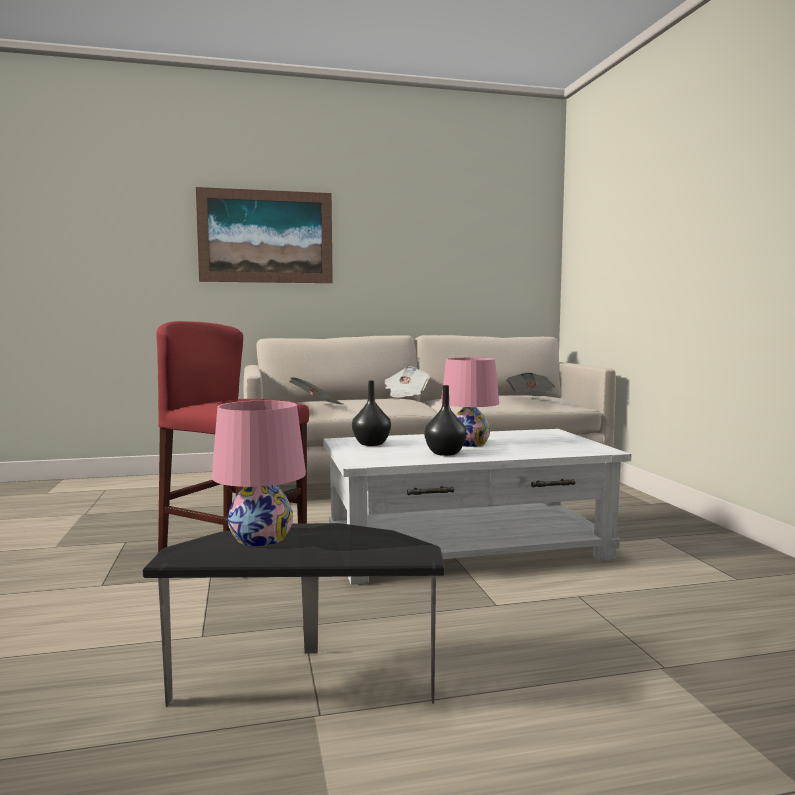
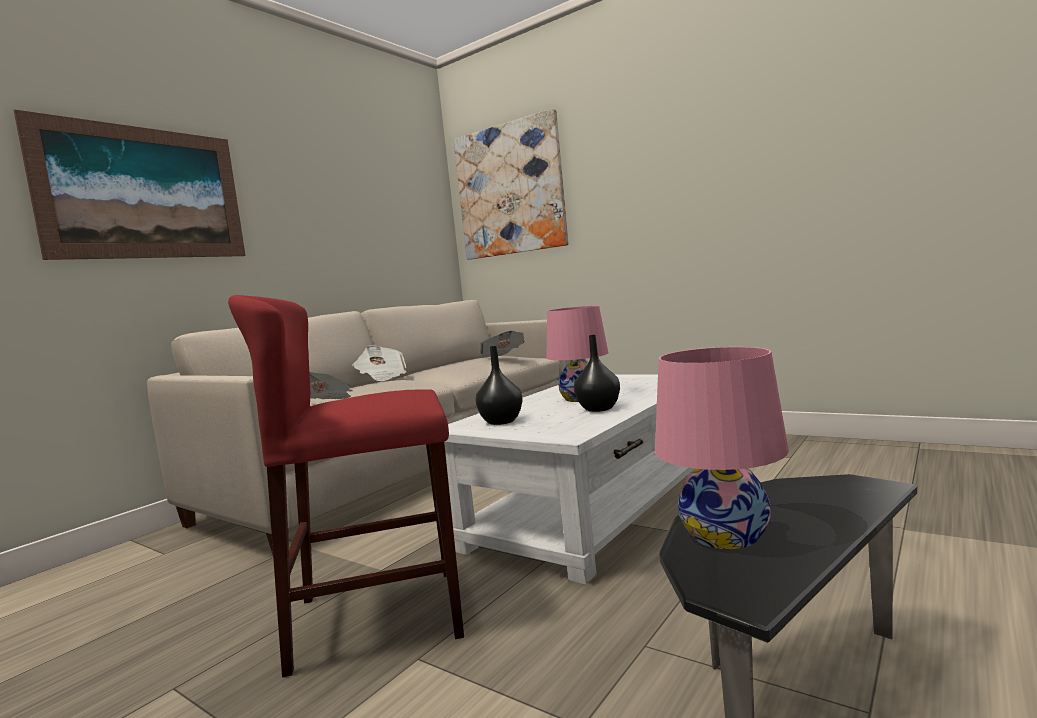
camera: 40 degrees left, 0 degrees up
(600, 225) = (510, 190): none -> picture

